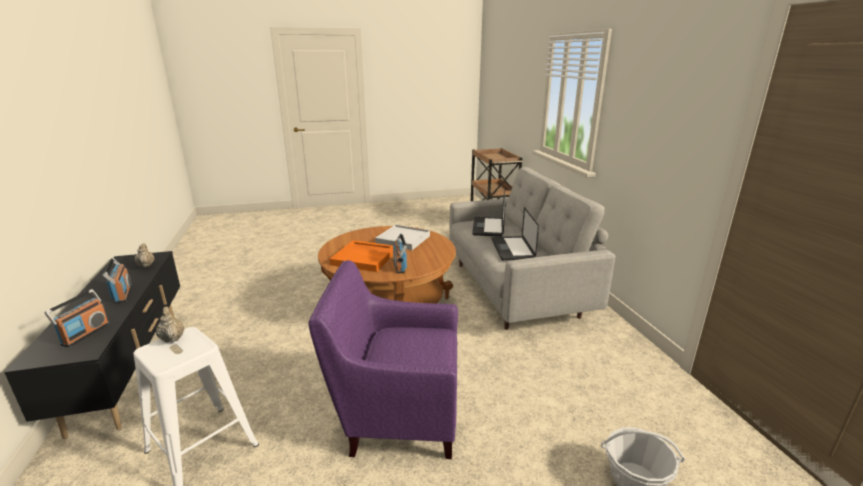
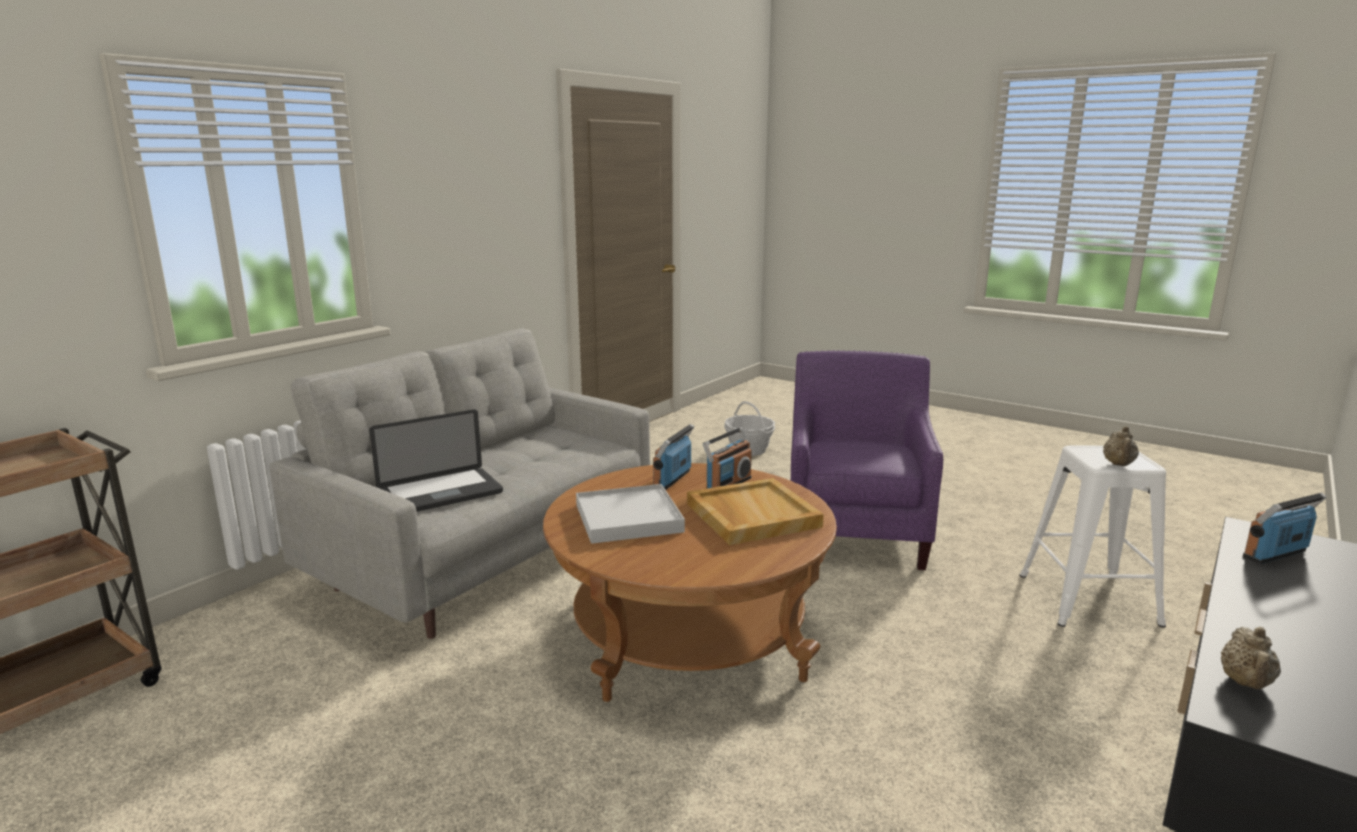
camera: 130 degrees left, 5 degrees down
(123, 294) = (1256, 609): radio -> radio (672, 479)
(364, 258) = (751, 515): orange tray -> beige tray
(396, 413) = (856, 534): purple armchair -> purple armchair turned 135 degrees counterclockwise
(512, 249) = (529, 457): laptop -> none

